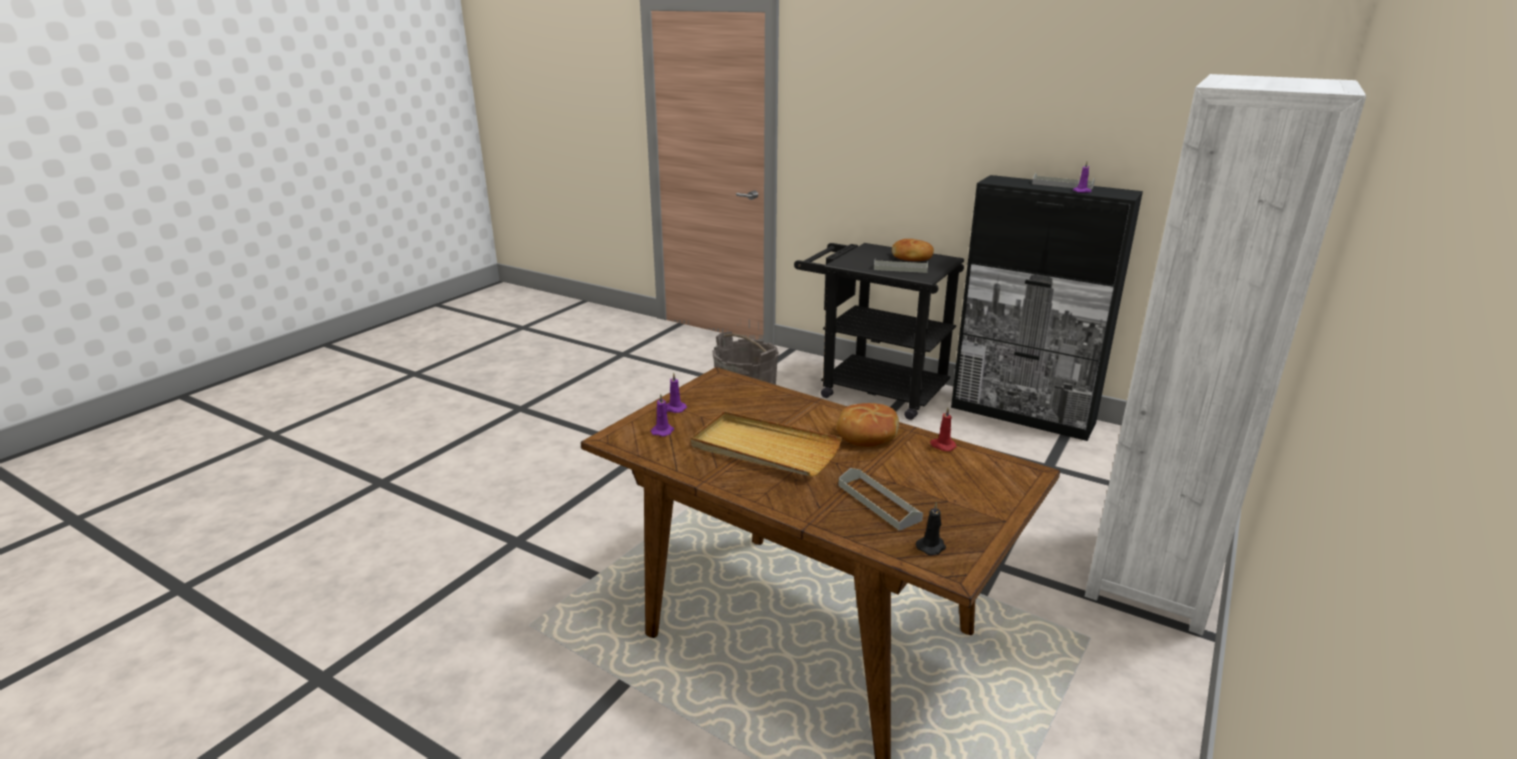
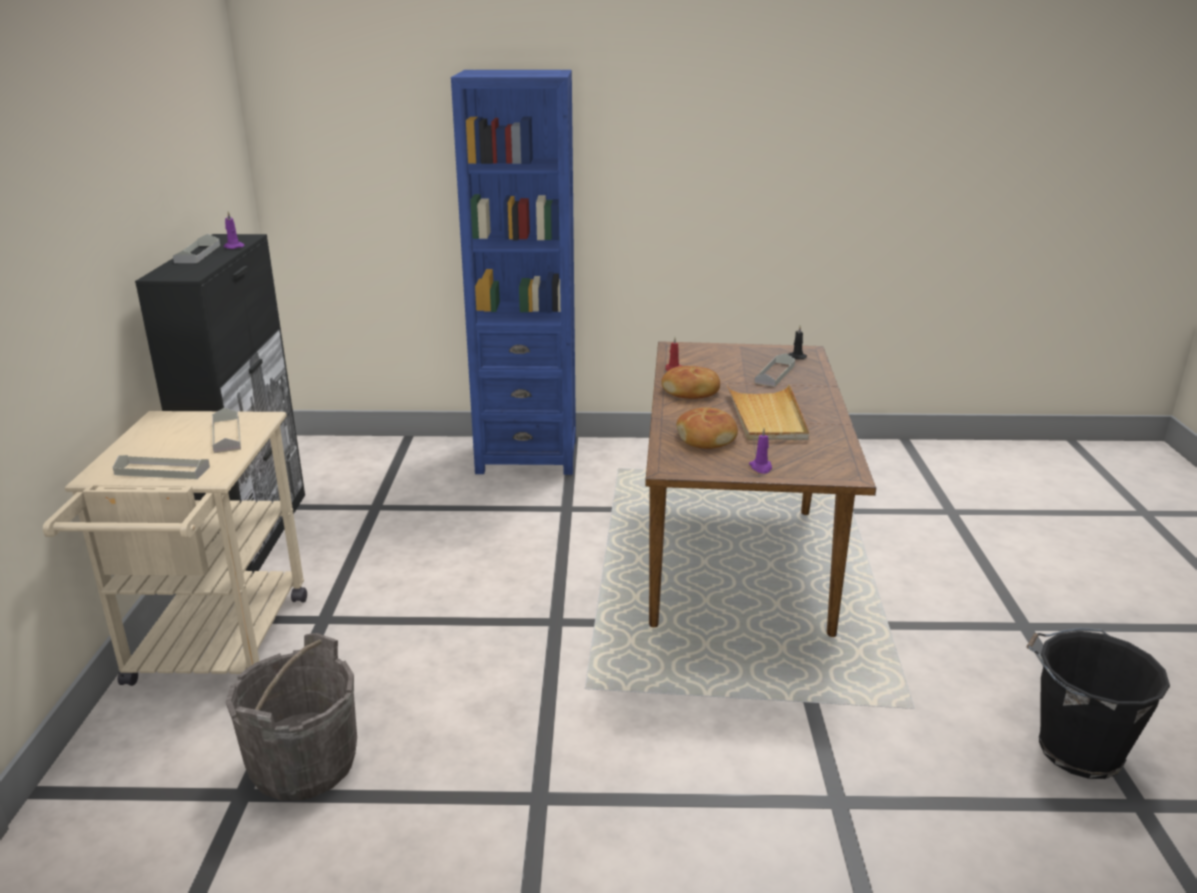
camera: 120 degrees left, 0 degrees up
(387, 688) = (1076, 749): none -> black bucket
(663, 431) = (804, 459): purple candle -> none
(860, 255) = (162, 471): none -> grey tray
(872, 389) = (214, 650): black cart -> beige cart
(912, 257) = (160, 437): bread -> bread (706, 438)
(1151, 579) = (527, 456): white bookcase -> blue bookcase

